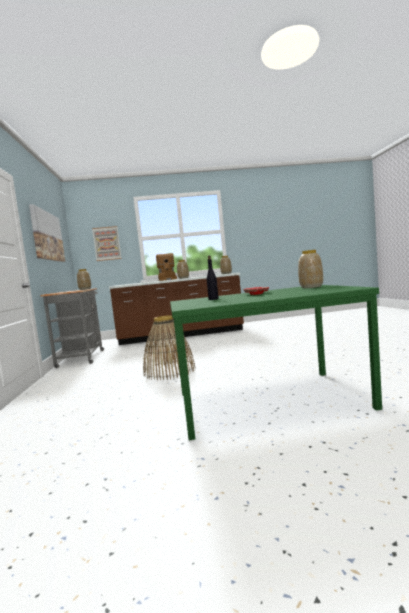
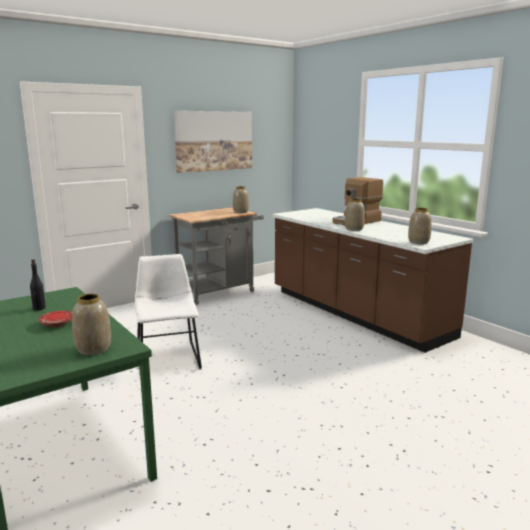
camera: 60 degrees right, 10 degrees up
(107, 243) = (324, 144): picture -> none
(169, 371) = (168, 357): basket -> white chair

